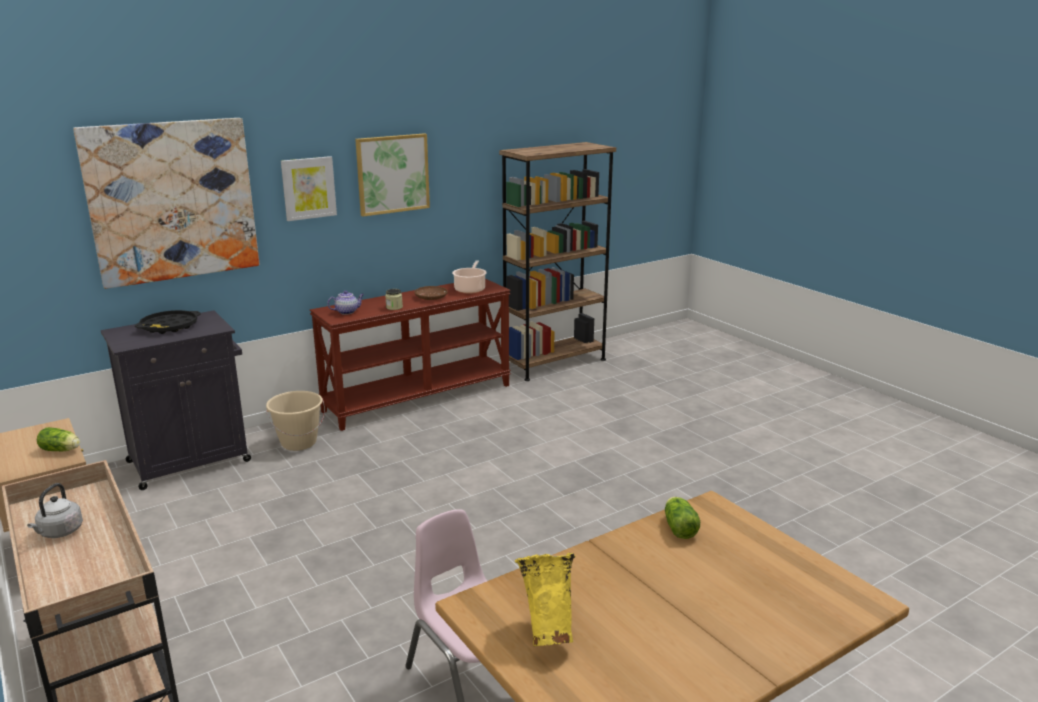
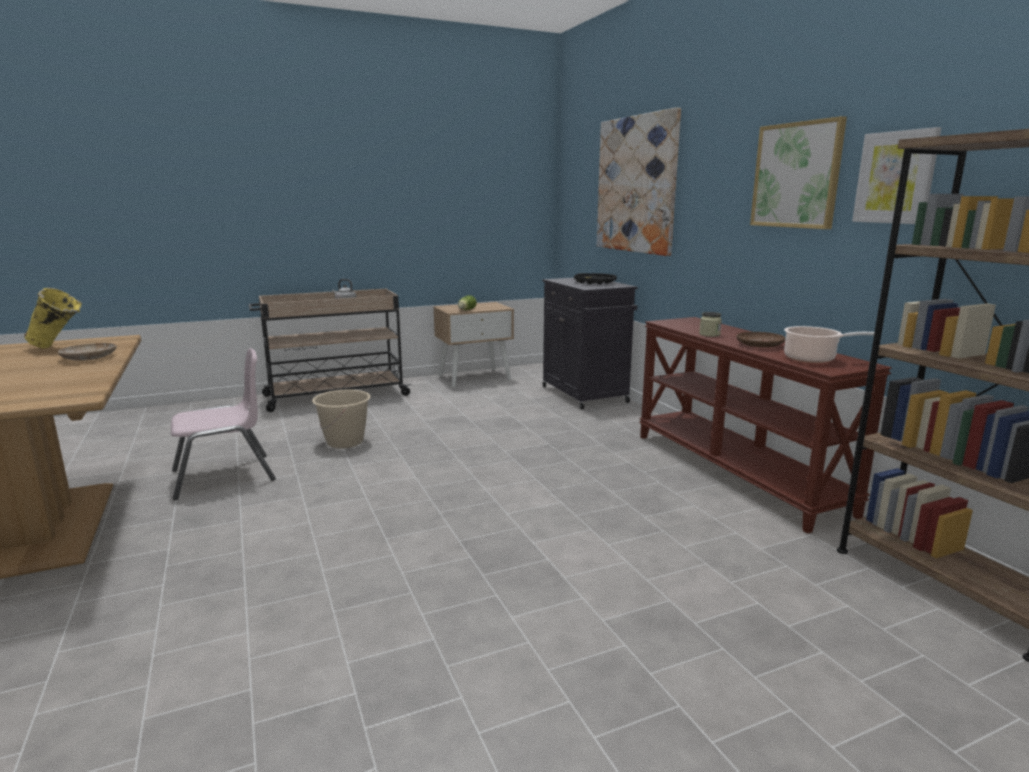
camera: 100 degrees right, 5 degrees down
(298, 443) = (614, 423): beige bucket -> beige bucket (345, 442)
(308, 188) = (716, 184): picture -> picture (895, 177)
(347, 312) = (688, 324): teapot -> none
(587, 572) = (89, 357): none -> beige plate
(679, 527) = (76, 382): lettuce -> none

